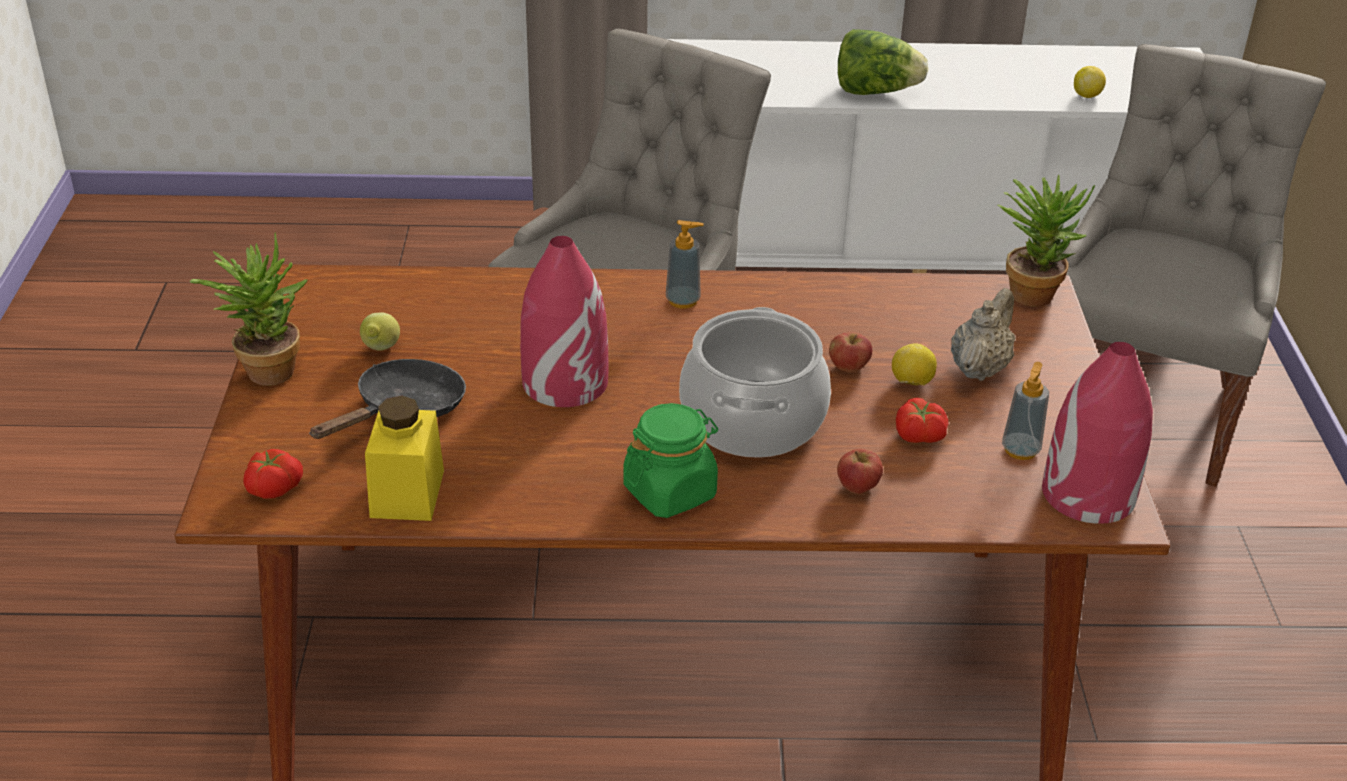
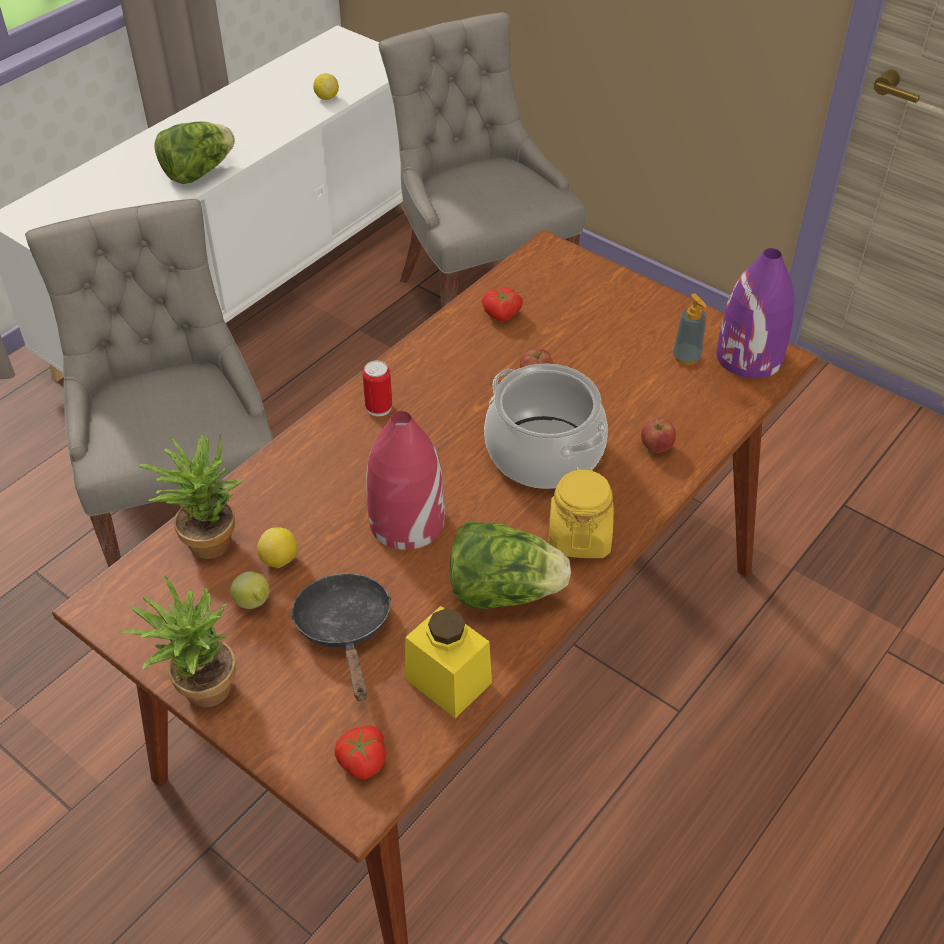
camera: 50 degrees left, 10 degrees up
(546, 477) = (503, 591): none -> lettuce
(670, 492) = (579, 536): green jar -> yellow jar
(683, 300) = (379, 407): soap dispenser -> can
(911, 383) = (579, 360): lemon -> lemon (280, 560)
(918, 436) = (633, 390): tomato -> tomato (501, 315)
(979, 368) = (594, 323): beige teapot -> none
(1033, 290) = (543, 252): potted plant -> potted plant (207, 537)
(1088, 494) = (749, 357): red vase -> purple vase

